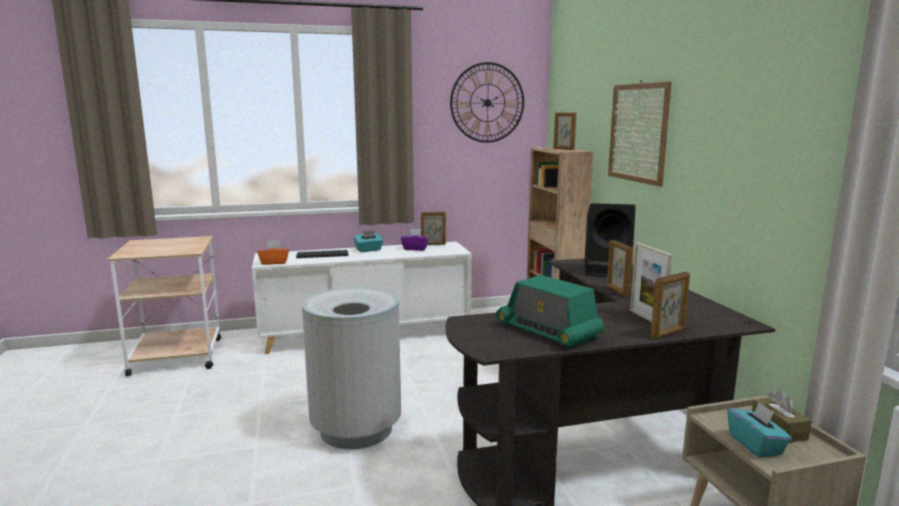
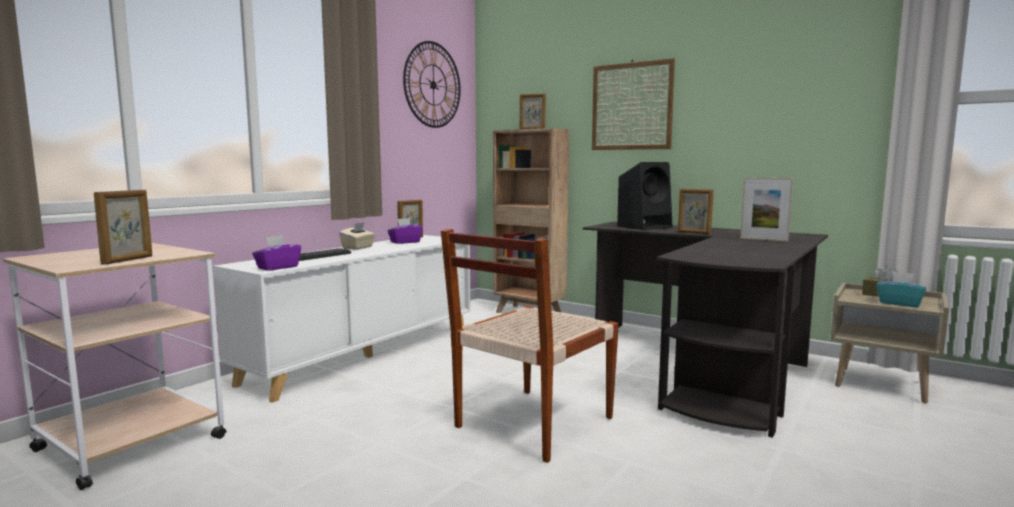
camera: 40 degrees left, 5 degrees down
(274, 262) = (277, 267): orange tissue box -> purple tissue box
(356, 429) = (531, 425): grey trash can -> chair
(368, 250) = (358, 248): turquoise tissue box -> beige tissue box
(548, 331) = (746, 251): radio -> none
(668, 334) = (801, 243): picture frame -> picture frame (128, 260)

